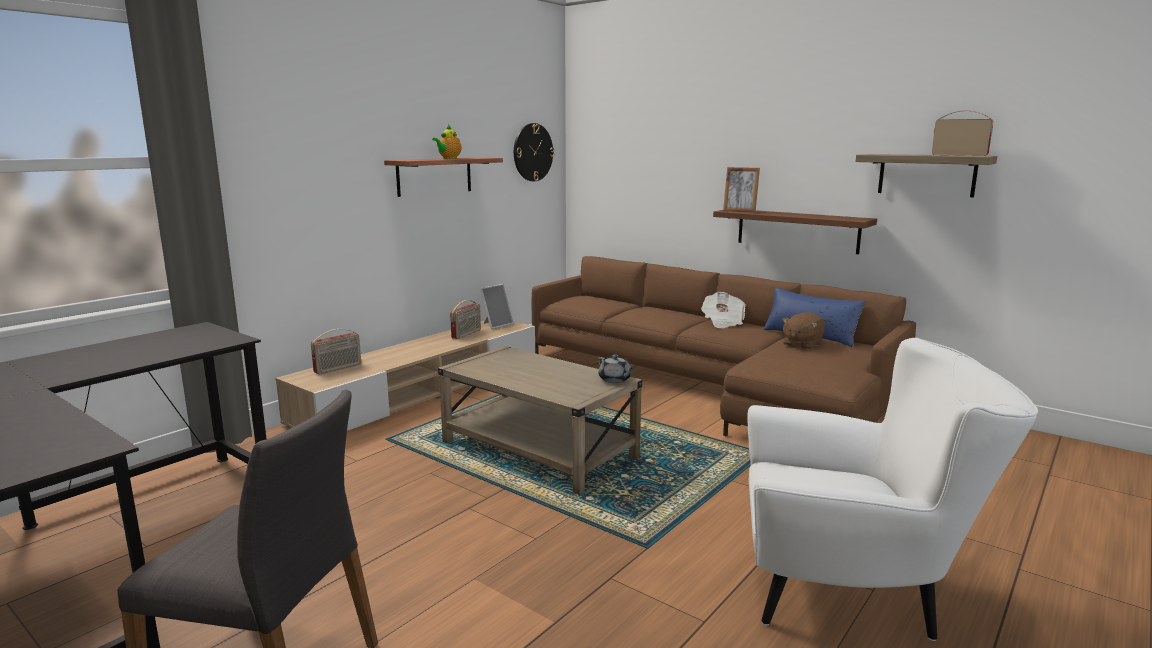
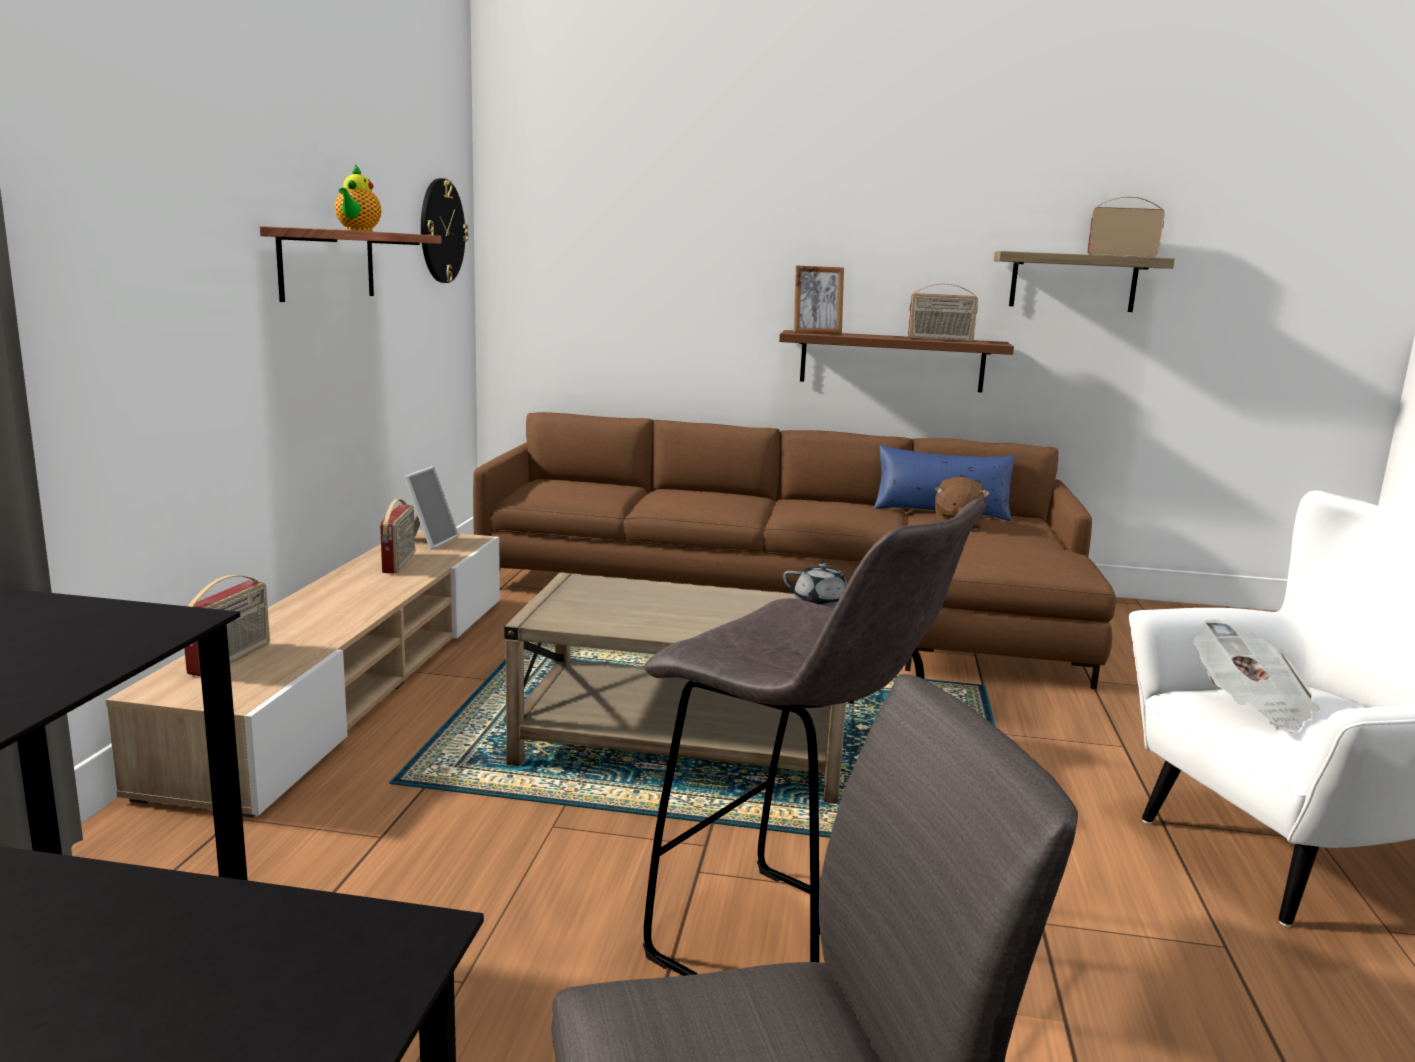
camera: 30 degrees left, 0 degrees up
(463, 553) = (790, 953): none -> grey stool
(722, 322) = (815, 503): newspaper -> newspaper (1250, 706)
(820, 216) = (940, 339): none -> radio

